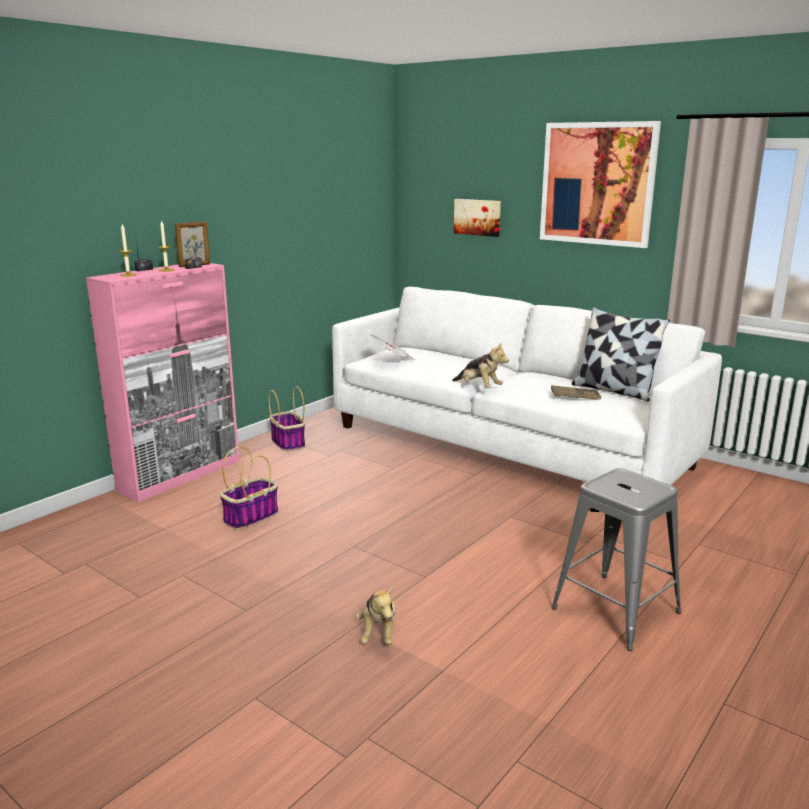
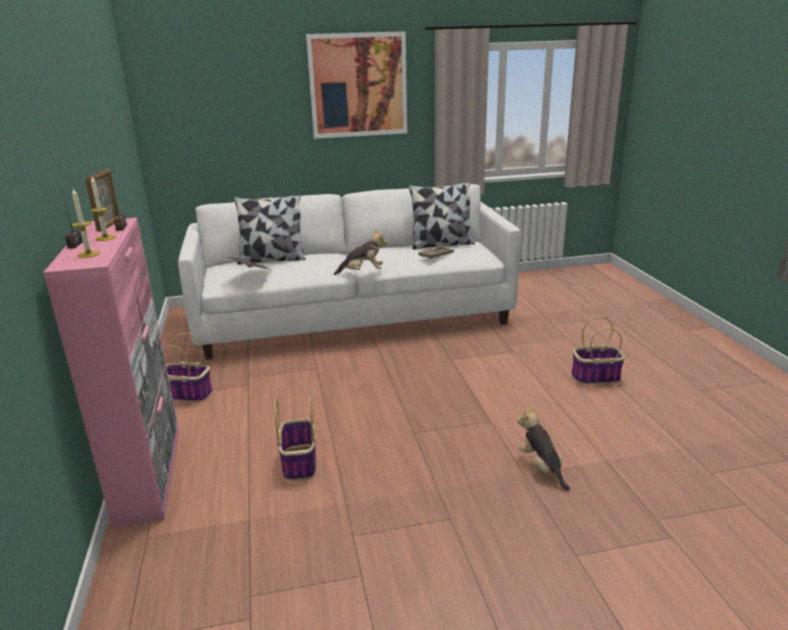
camera: 50 degrees left, 5 degrees up
(378, 632) = (541, 468): plush toy -> plush toy turned 150 degrees counterclockwise
(437, 354) = (272, 259): none -> pillow
(477, 217) = (243, 126): picture -> none
(616, 610) = (595, 377): grey stool -> basket

